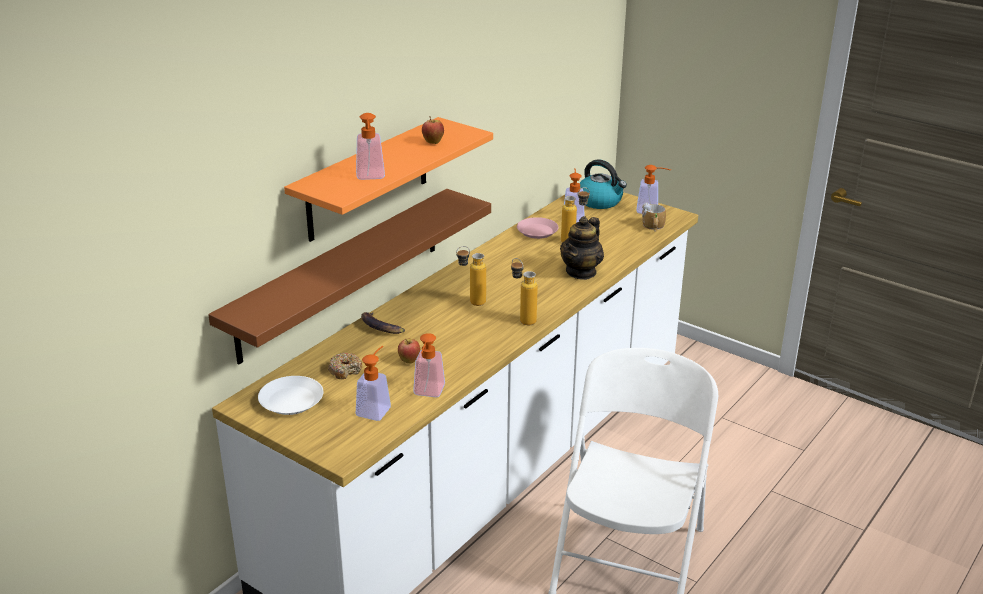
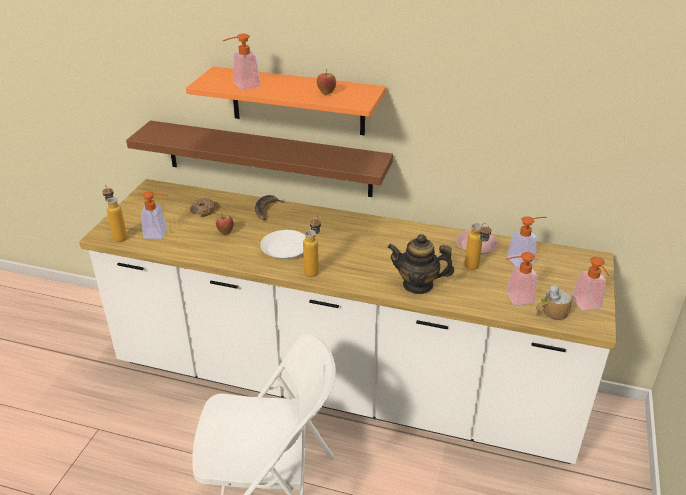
camera: 70 degrees right, 5 degrees up
(292, 401) = (159, 201): white plate -> white plate (285, 249)
(427, 393) = (186, 250): soap dispenser -> soap dispenser (515, 298)
(471, 303) = (325, 239): bottle -> bottle (118, 236)
(600, 201) = (575, 269): kettle -> none

